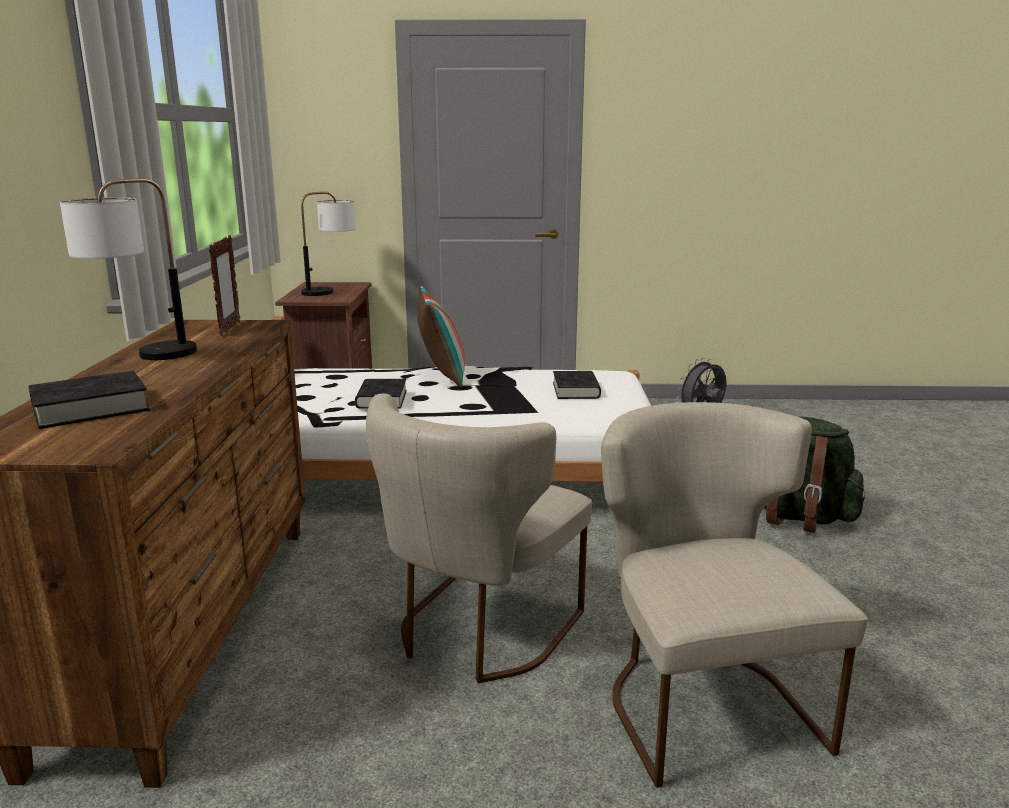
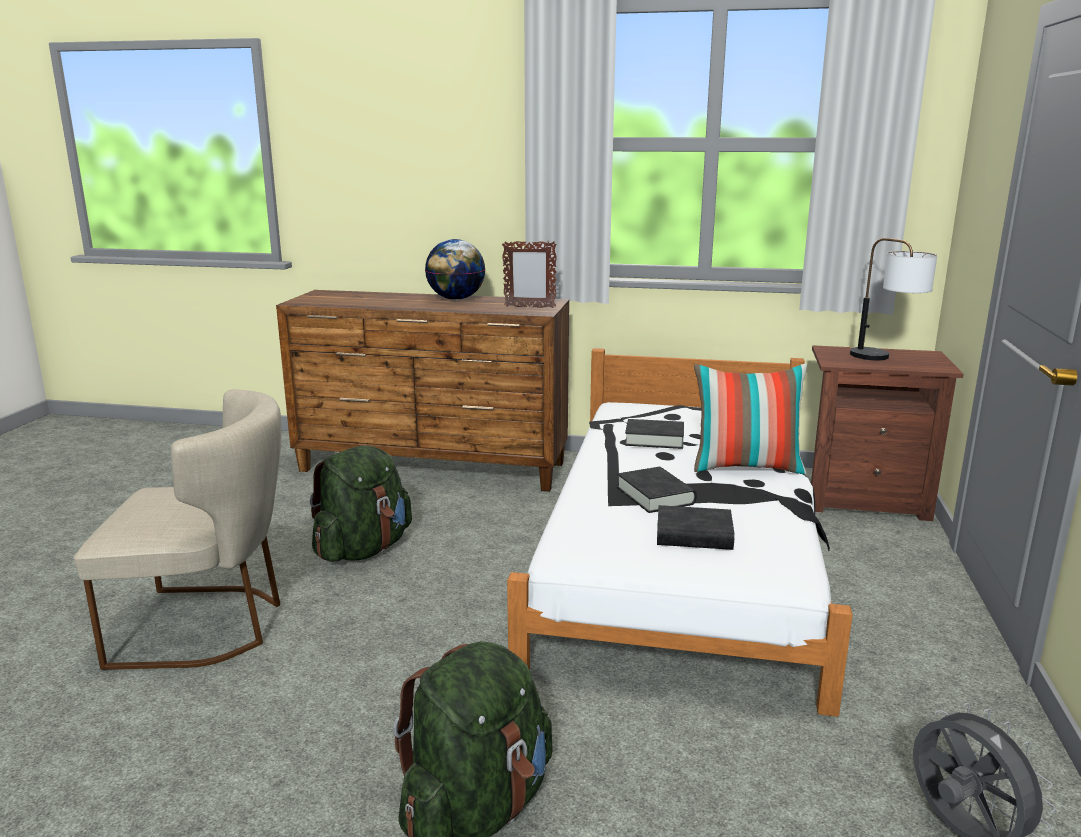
camera: 100 degrees right, 0 degrees up
(90, 408) = (363, 298): black book -> black book (655, 496)
(143, 359) = (455, 299): table lamp -> globe
(478, 633) = (363, 549): beige chair -> green backpack

